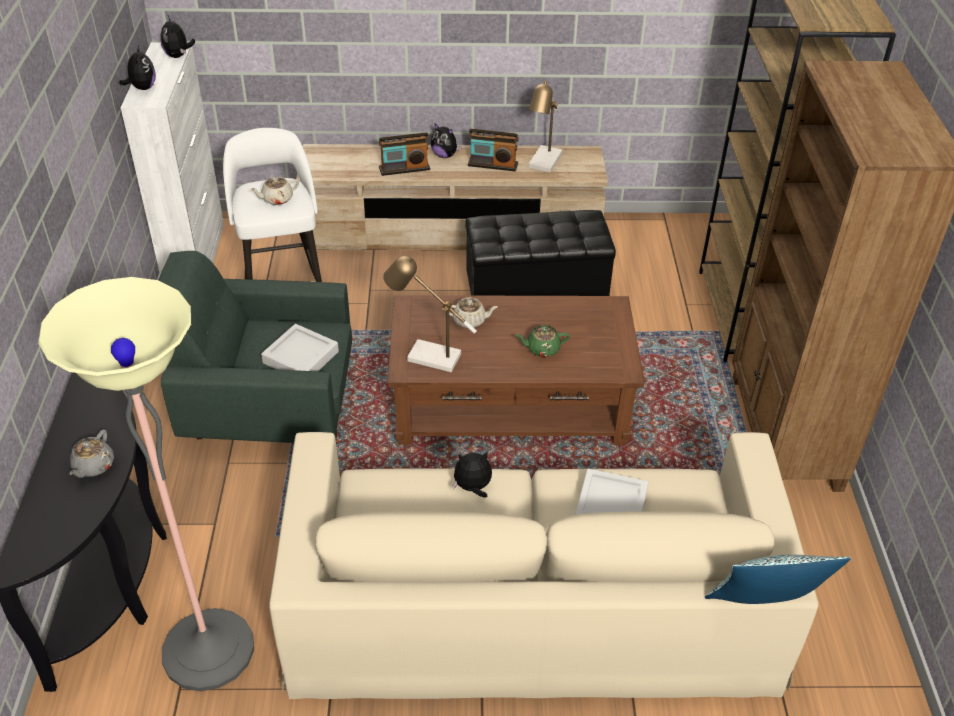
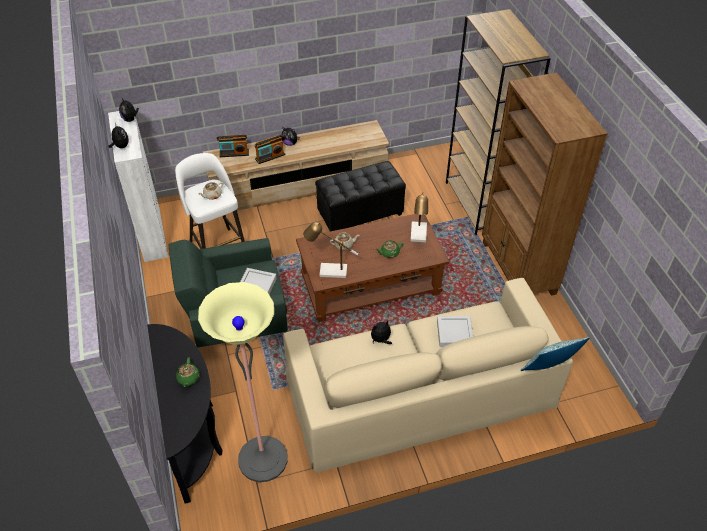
camera: 15 degrees left, 5 degrees up
(93, 466) = (188, 378): grey teapot -> green teapot
(492, 165) = (320, 144): radio -> radio (234, 153)
(544, 163) = (349, 138): table lamp -> table lamp (419, 235)

